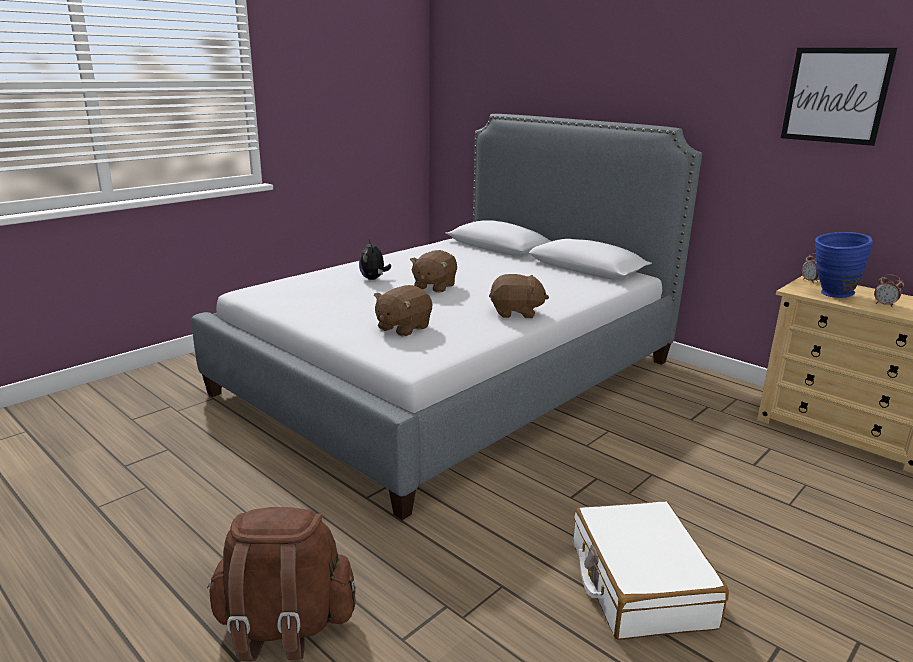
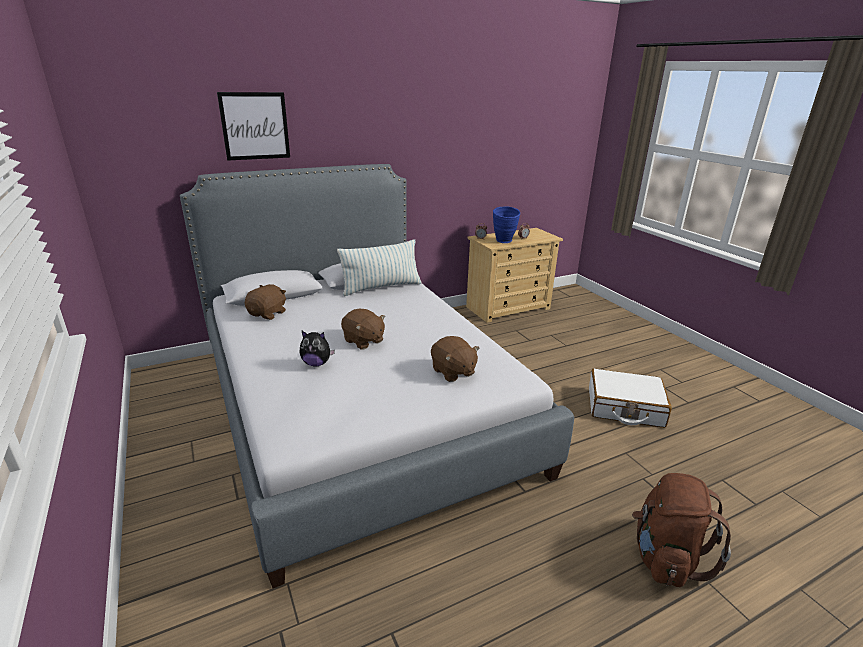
camera: 70 degrees left, 5 degrees up
(516, 313) = (445, 324): brown plush toy -> brown plush toy (268, 314)
(576, 275) = (381, 287): none -> pillow
(835, 95) = (466, 132): picture -> picture (255, 126)

